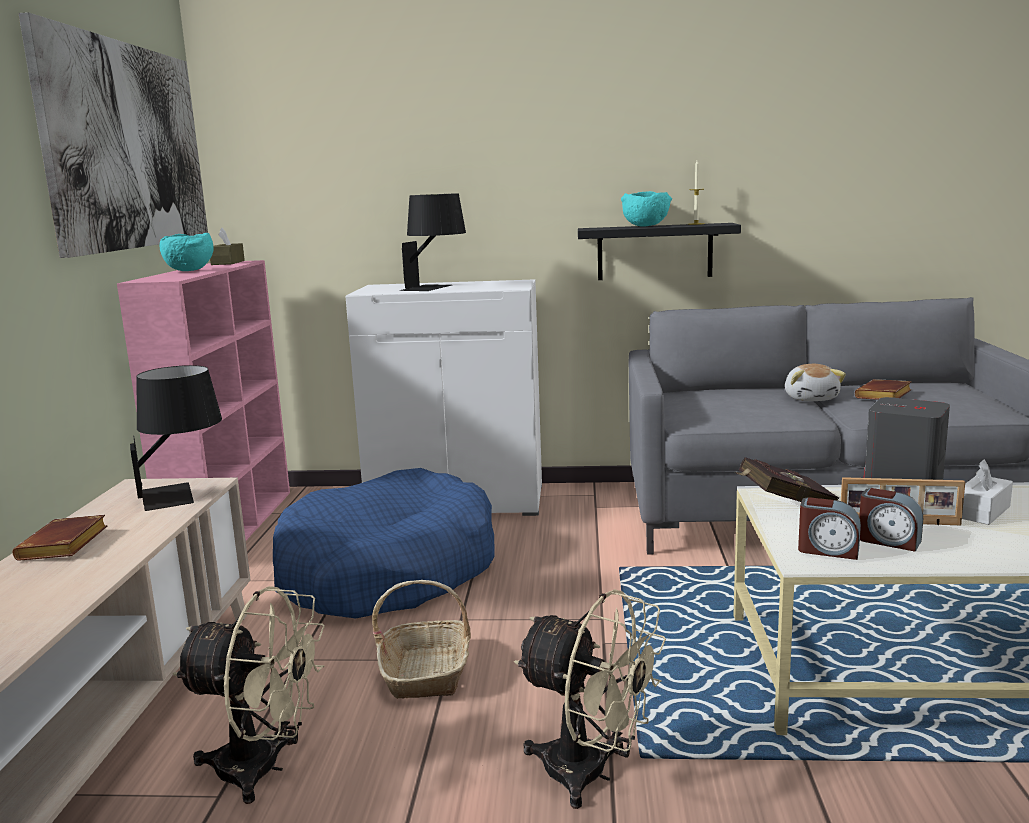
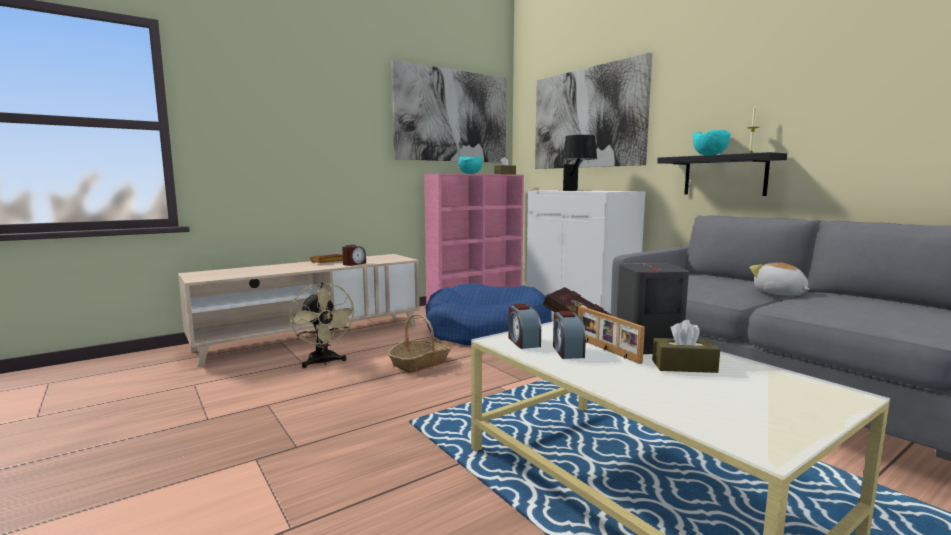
camera: 50 degrees right, 5 degrees down
(150, 529) = (354, 264): none -> alarm clock
(184, 493) = (391, 259): black table lamp -> none
(400, 158) = (587, 118): none -> picture
(591, 774) = (383, 415): beige fan -> none
(811, 398) = (779, 293): plush toy -> plush toy turned 105 degrees clockwise
(884, 396) = (837, 302): brown book -> none
(981, 511) = (684, 366): white tissue box -> brown tissue box

